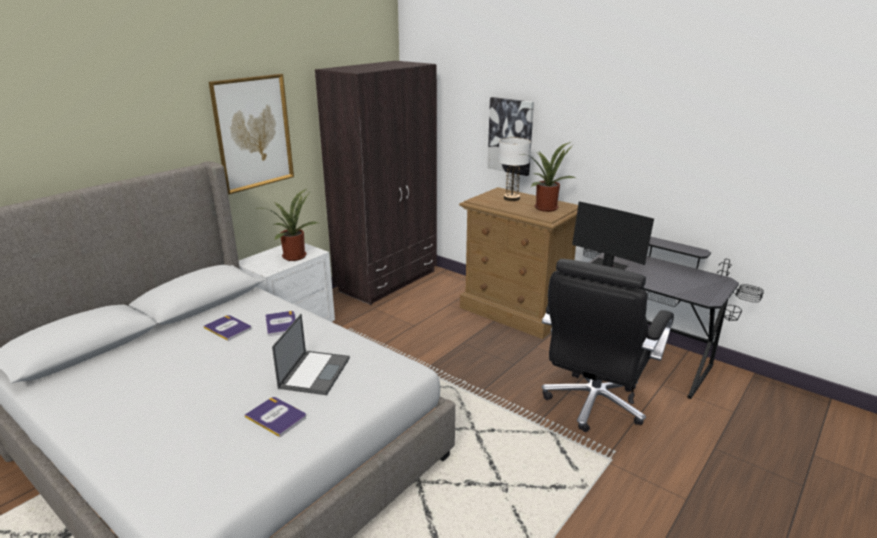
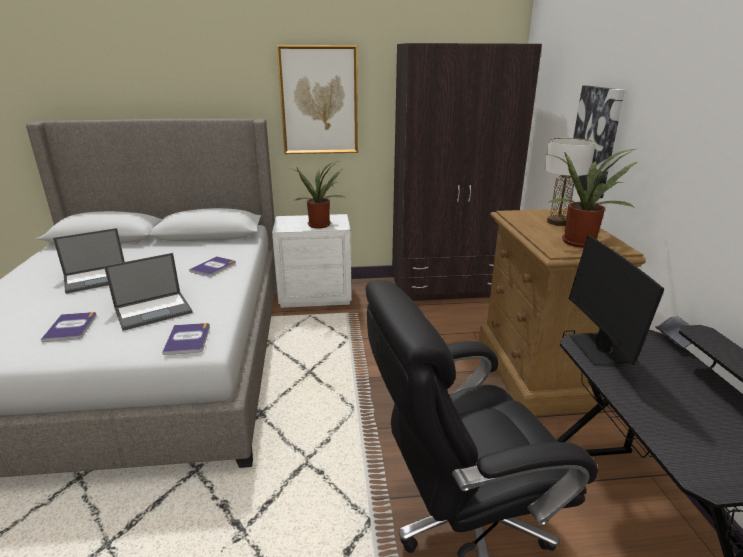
camera: 45 degrees right, 0 degrees up
(193, 379) = (98, 278): none -> laptop
(228, 328) = (184, 256): book -> book (187, 339)

